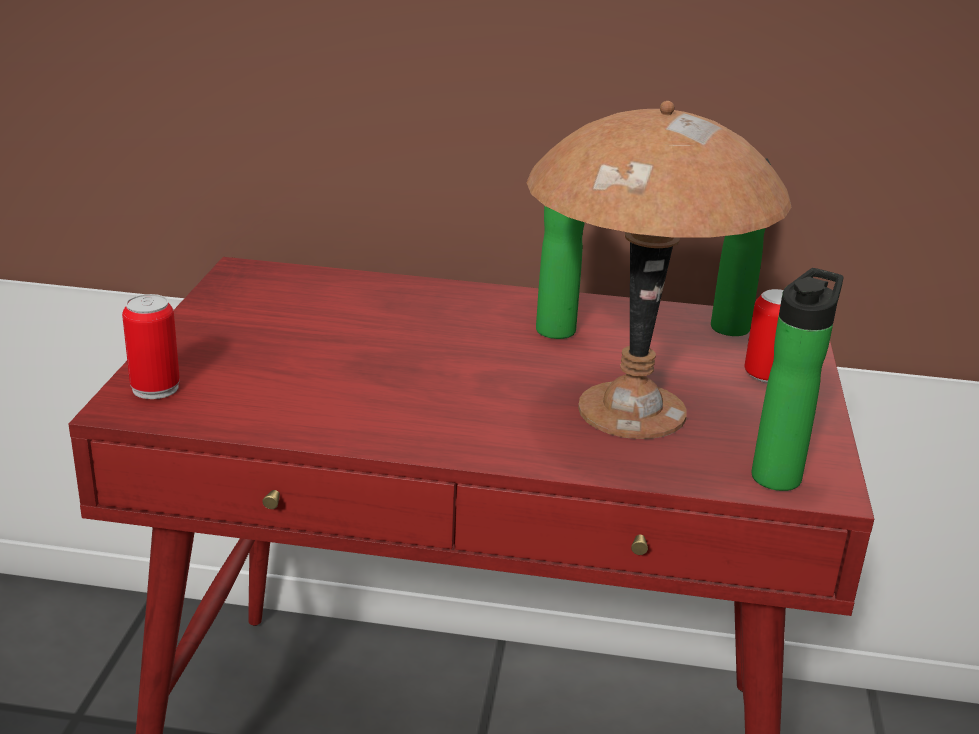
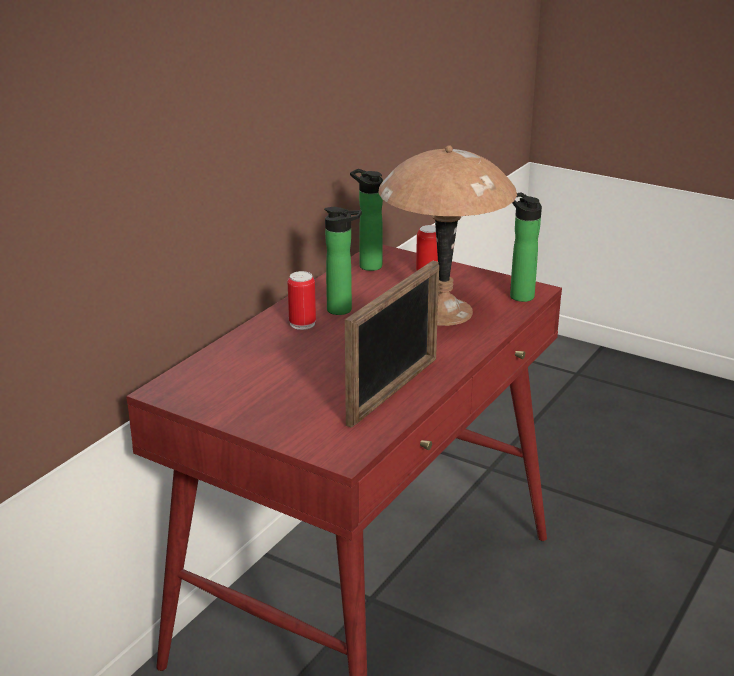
camera: 65 degrees left, 0 degrees up
(155, 388) = (325, 443): can -> can (302, 323)
(329, 412) = (393, 391): none -> picture frame

